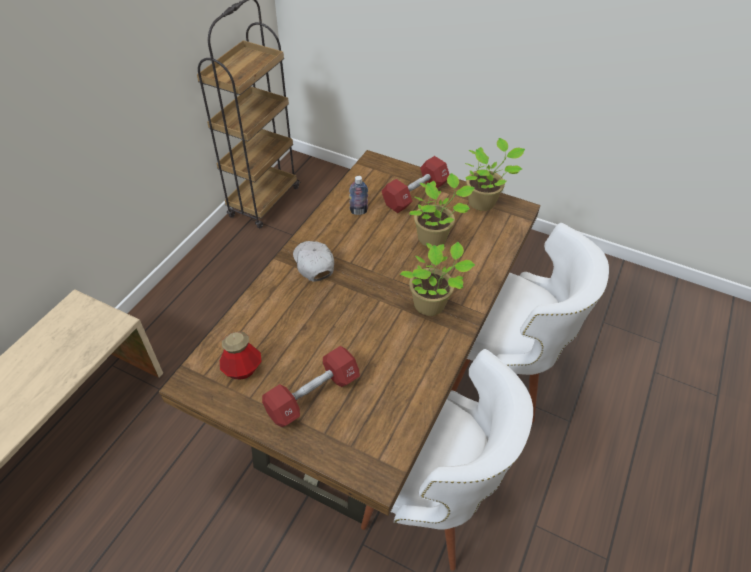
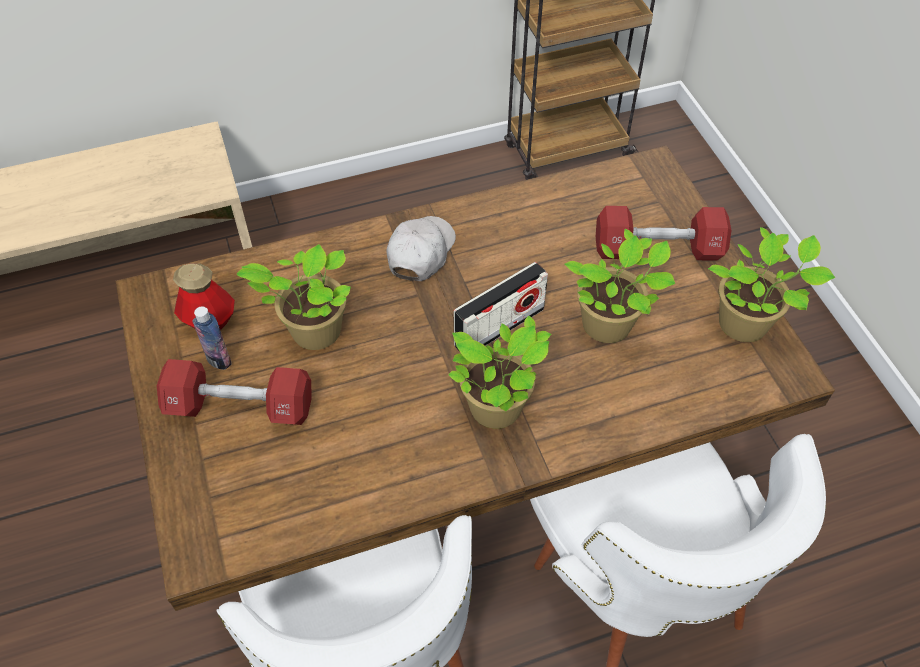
camera: 45 degrees right, 5 degrees up
(305, 335) = (312, 332): none -> potted plant
(358, 211) = (553, 223): bottle -> bottle (218, 360)
(389, 270) = (499, 327): none -> radio

